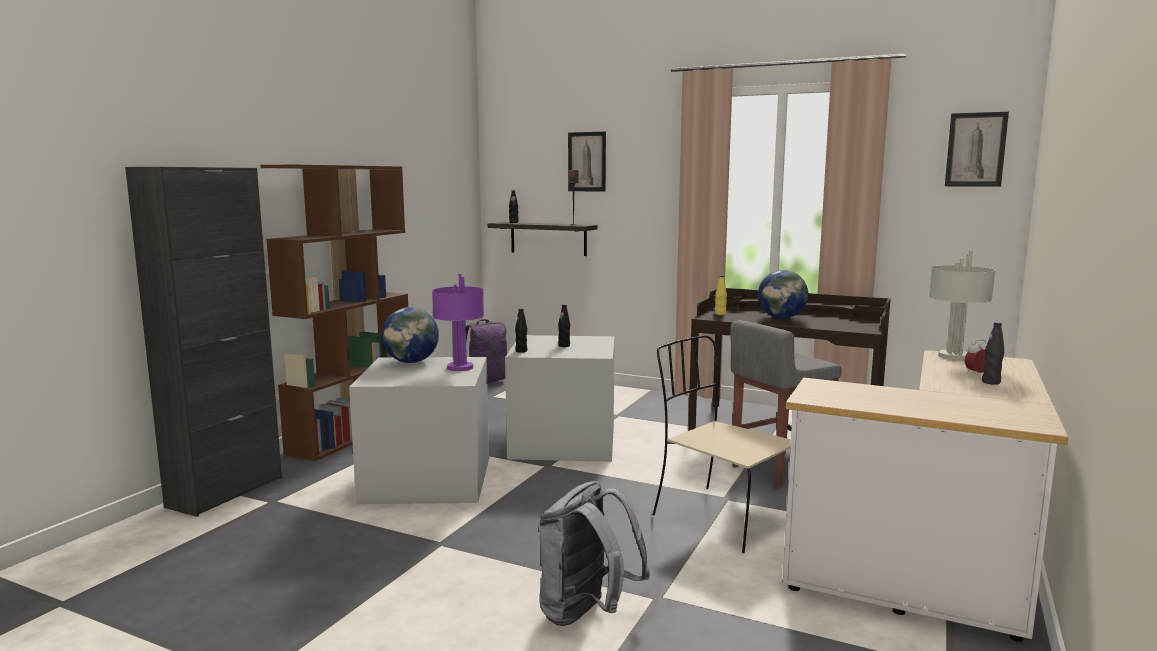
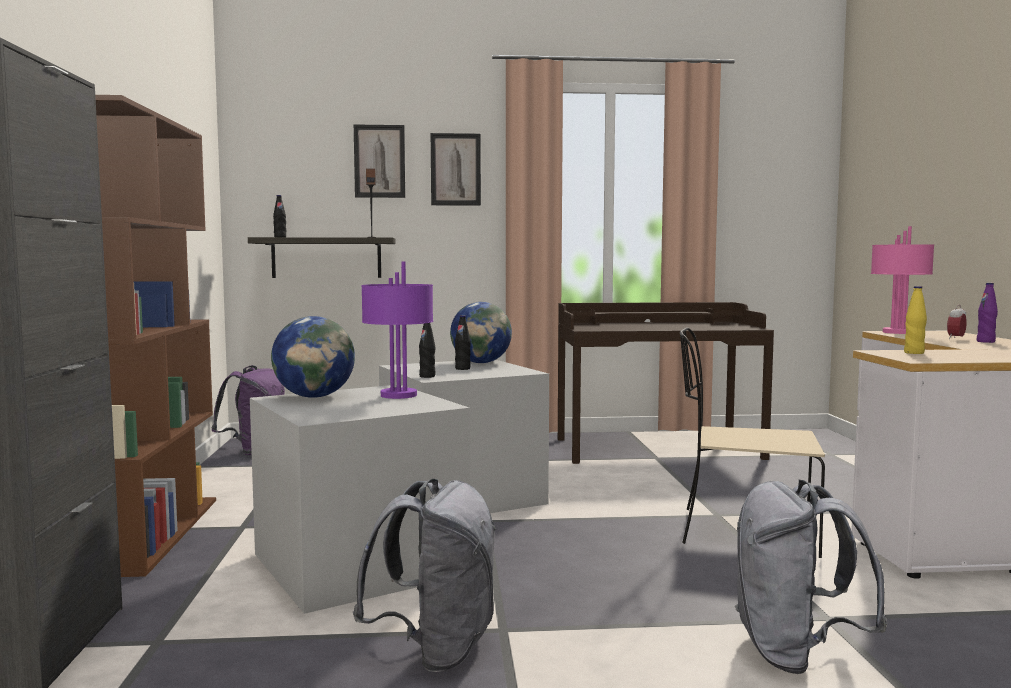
camera: 30 degrees left, 5 degrees down
(386, 545) = (435, 650): none -> grey backpack
(720, 314) = (589, 327): yellow bottle -> yellow bottle (914, 353)
(779, 470) = (717, 483): grey stool -> none
(781, 318) = (653, 326): globe -> globe (481, 362)
(953, 357) = (897, 332): grey table lamp -> pink table lamp
(975, 149) = (791, 157): picture -> picture (455, 169)
(991, 382) = (985, 341): black bottle -> purple bottle

